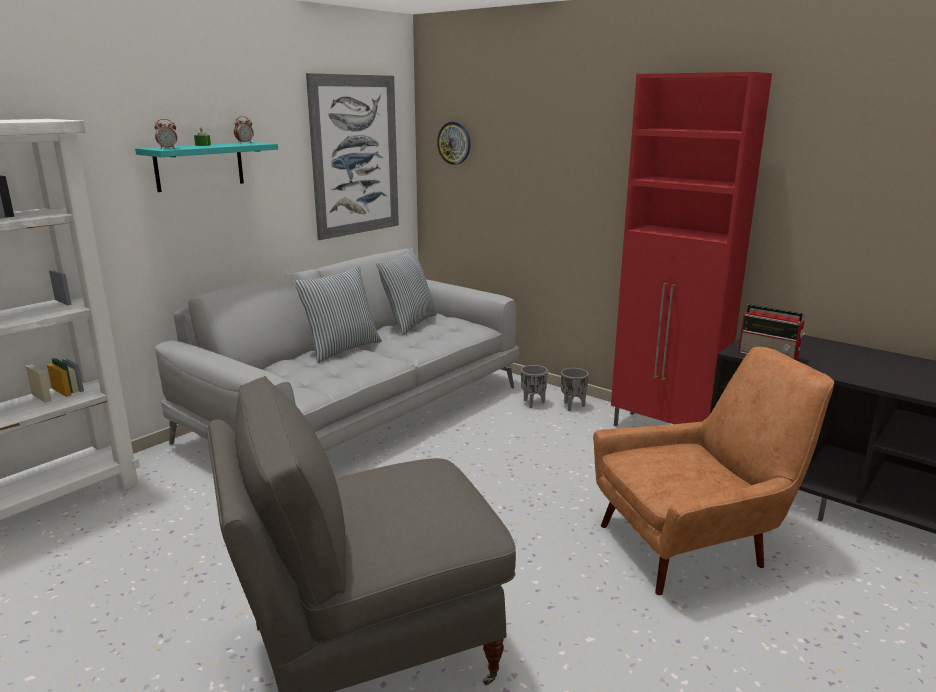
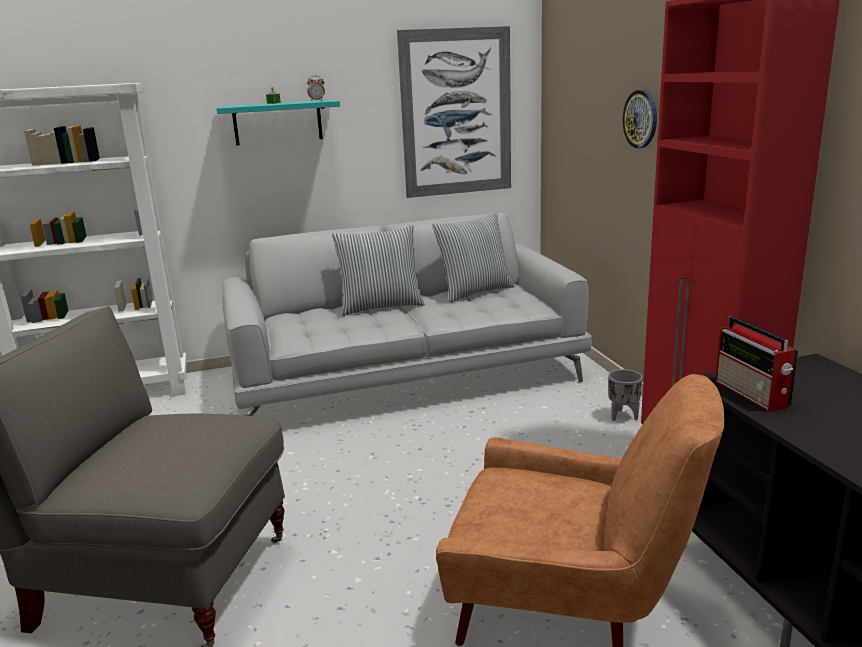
camera: 35 degrees right, 0 degrees up
(168, 148) = (230, 106): alarm clock -> none
(454, 143) = (565, 98): wall clock -> wall clock (641, 119)
(533, 403) = (582, 403): grey planter -> none

